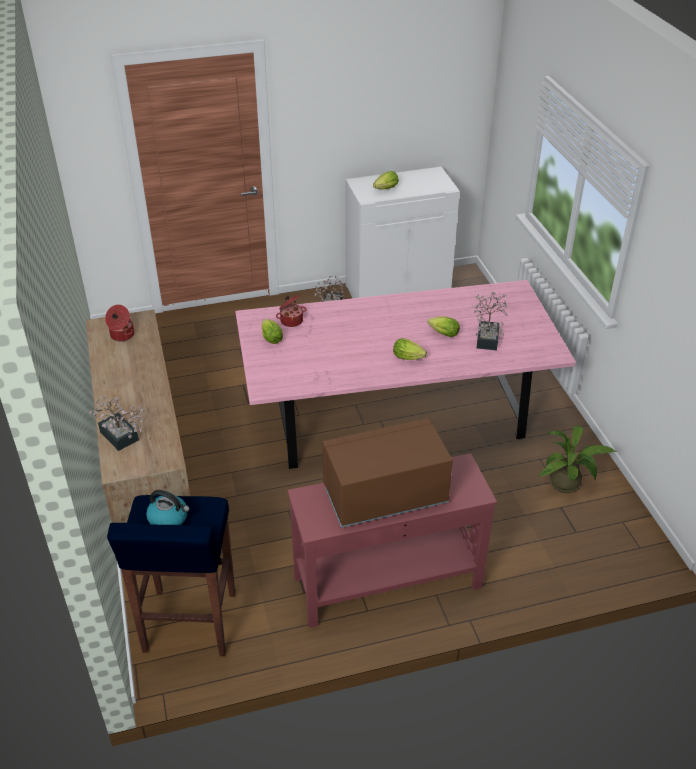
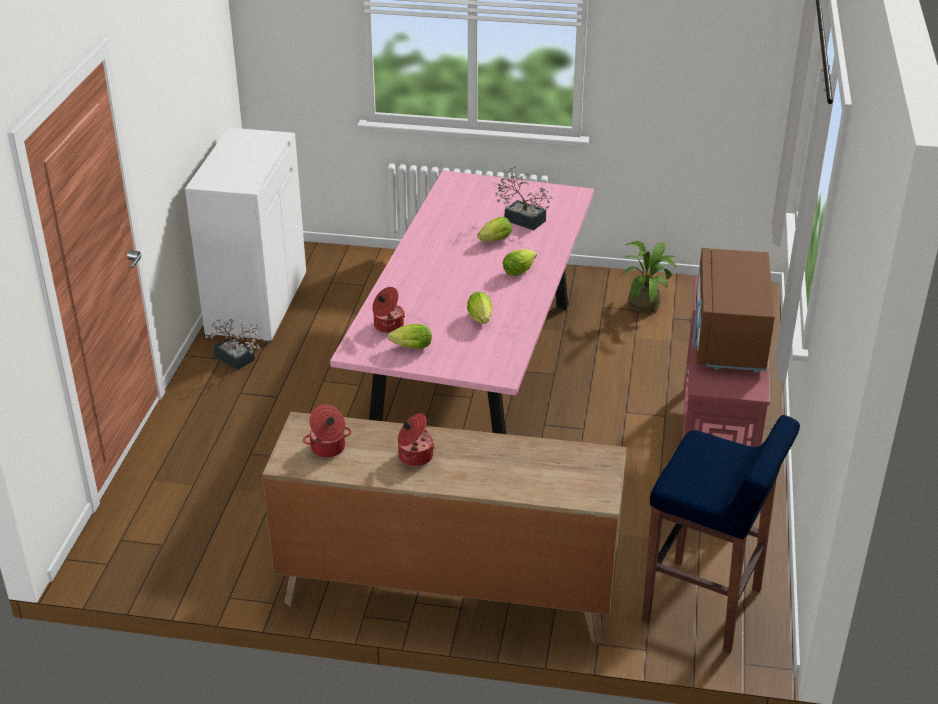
camera: 65 degrees left, 5 degrees down
(121, 439) = (545, 485): potted plant -> none
(129, 372) = (414, 456): none -> cooking pot
(169, 518) = (707, 472): kettle -> none
(385, 189) = (240, 171): lettuce -> lettuce (481, 320)

